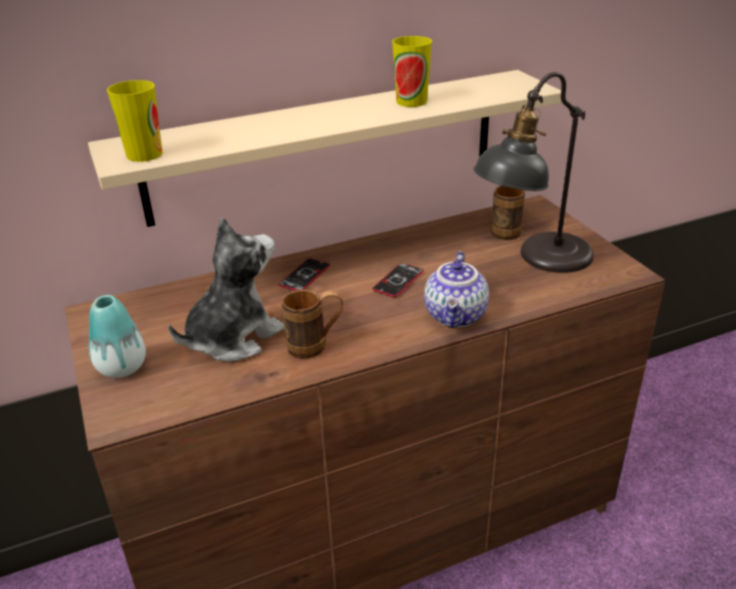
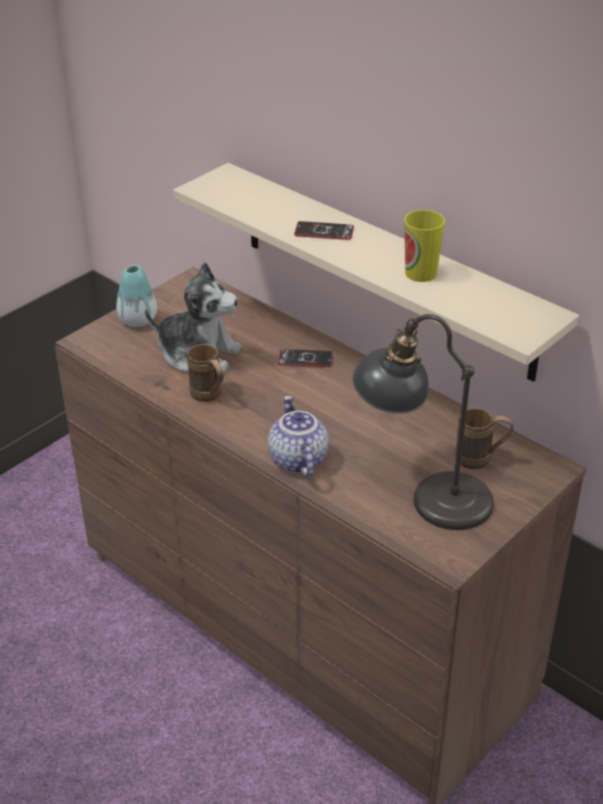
camera: 65 degrees right, 5 degrees up
(144, 154) = (218, 191): cup -> none
(398, 281) = (331, 412): phone -> phone (324, 232)
(457, 316) = (296, 460): teapot -> teapot turned 90 degrees clockwise

